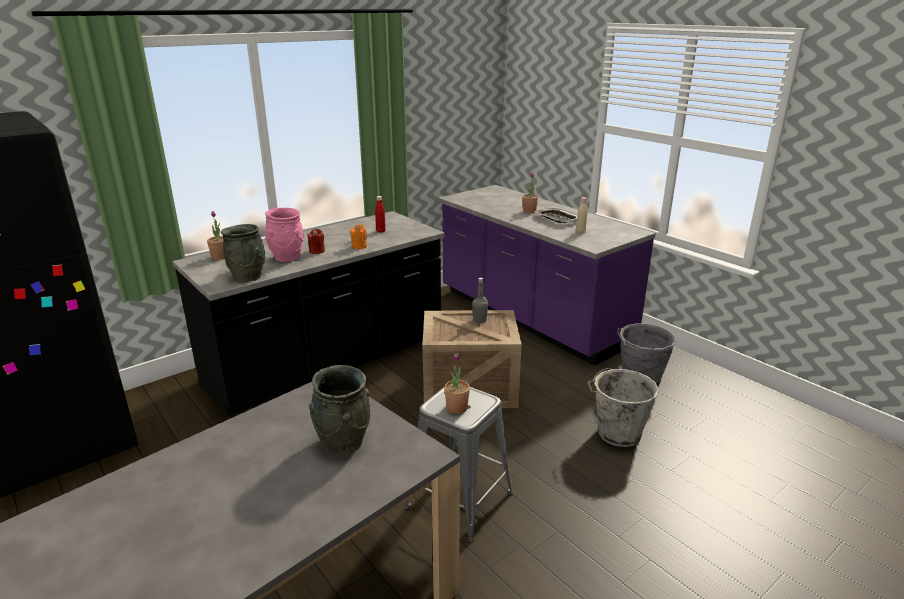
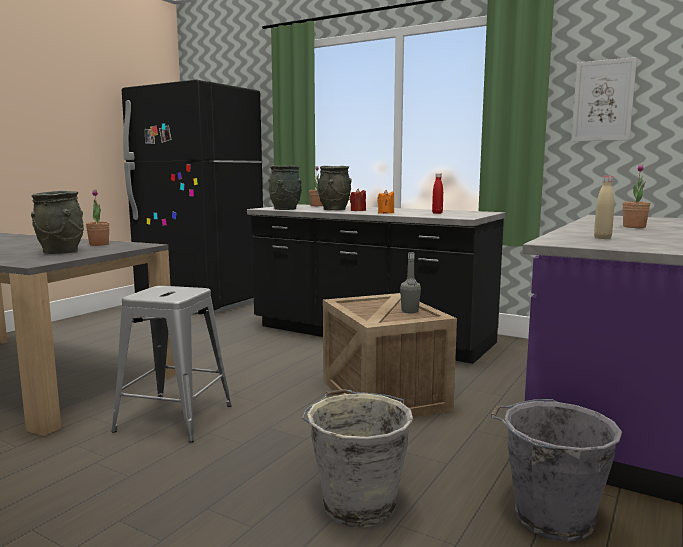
camera: 70 degrees right, 15 degrees down
(286, 257) = (334, 209): pink vase -> grey vase
(429, 109) = (603, 101): none -> picture
(457, 408) = (159, 293): potted plant -> potted plant (99, 244)
(557, 219) = (634, 232): tray -> none

